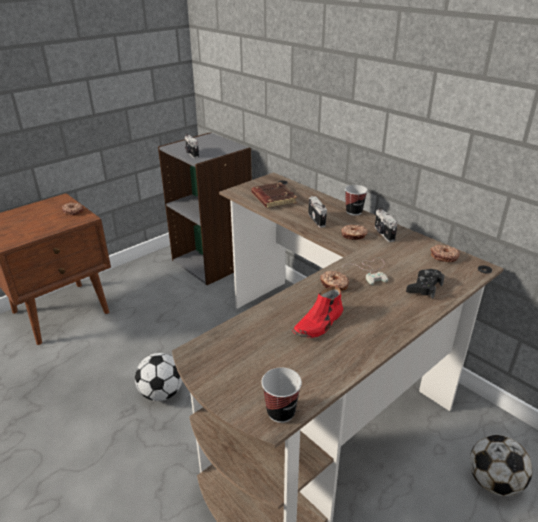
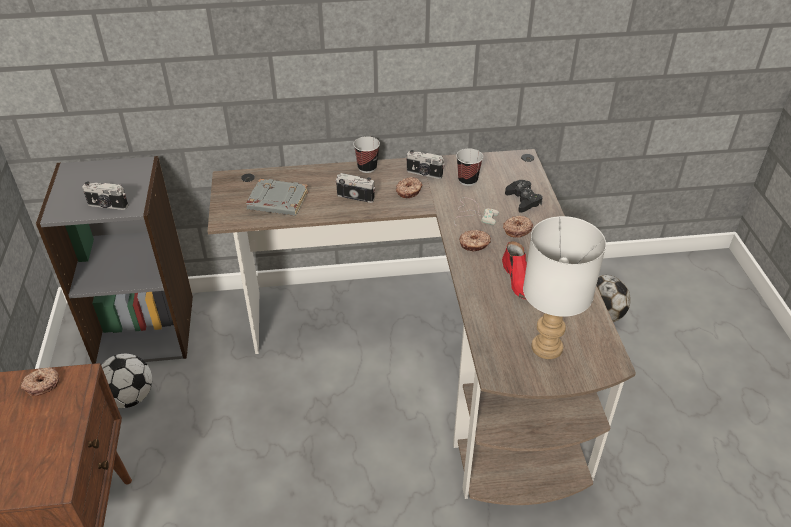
camera: 55 degrees left, 10 degrees up
(162, 393) = (329, 483): football -> football (130, 397)
(253, 369) = (547, 346): none -> white table lamp
(272, 199) = (277, 202): brown book -> grey book
(281, 412) = (606, 353): cup -> cup (467, 180)
(444, 256) = (491, 165): donut -> donut (517, 229)

